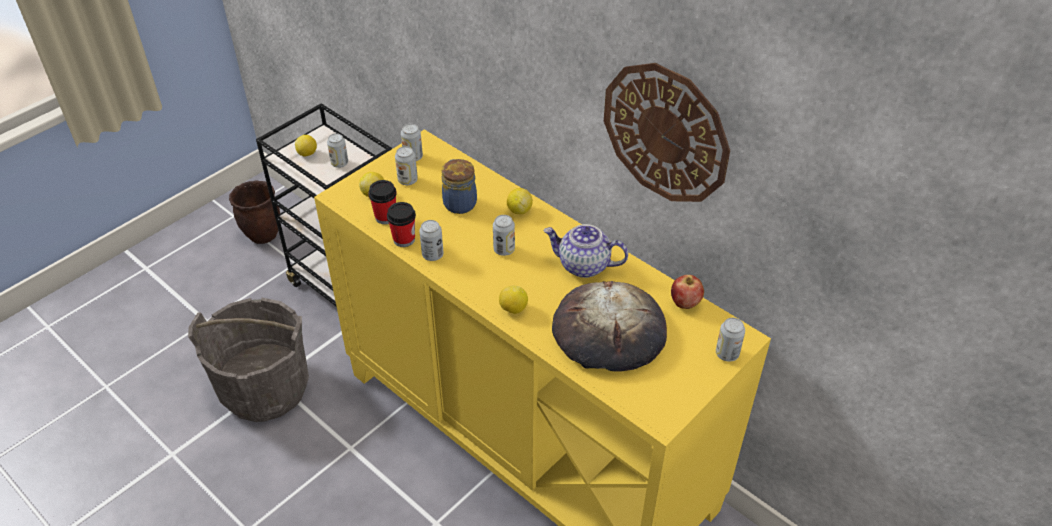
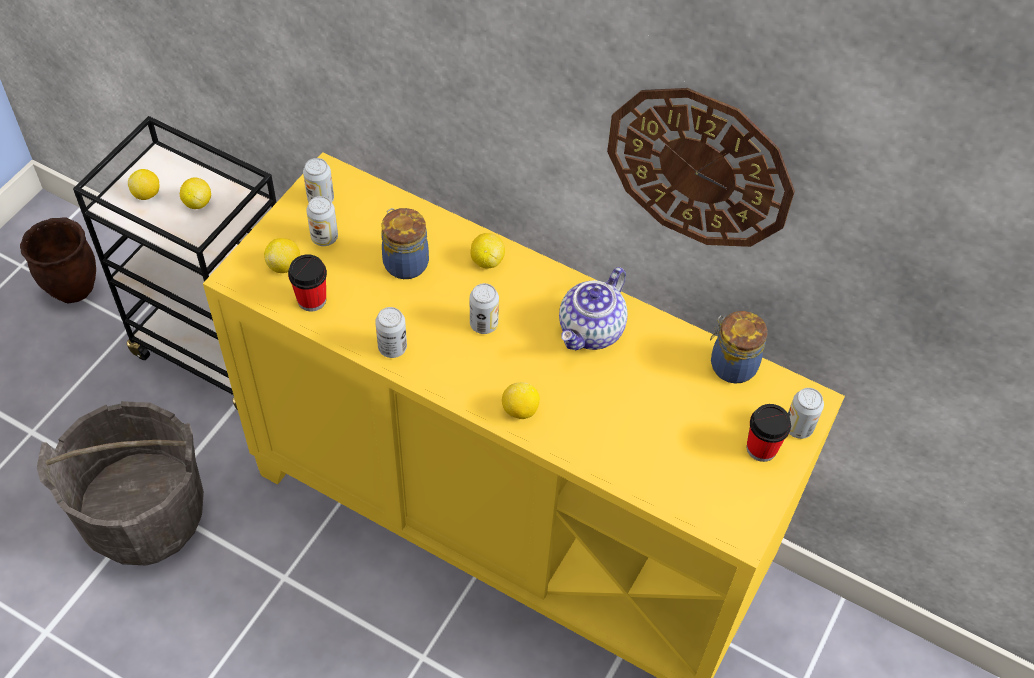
camera: 15 degrees left, 10 degrees up
(339, 163) = (197, 203): can -> lemon
(404, 239) = (347, 330): cup -> cup (761, 448)
(583, 265) = (591, 331): teapot -> teapot turned 60 degrees counterclockwise
(608, 332) = (648, 423): bread -> none
(685, 303) = (731, 365): apple -> jar

